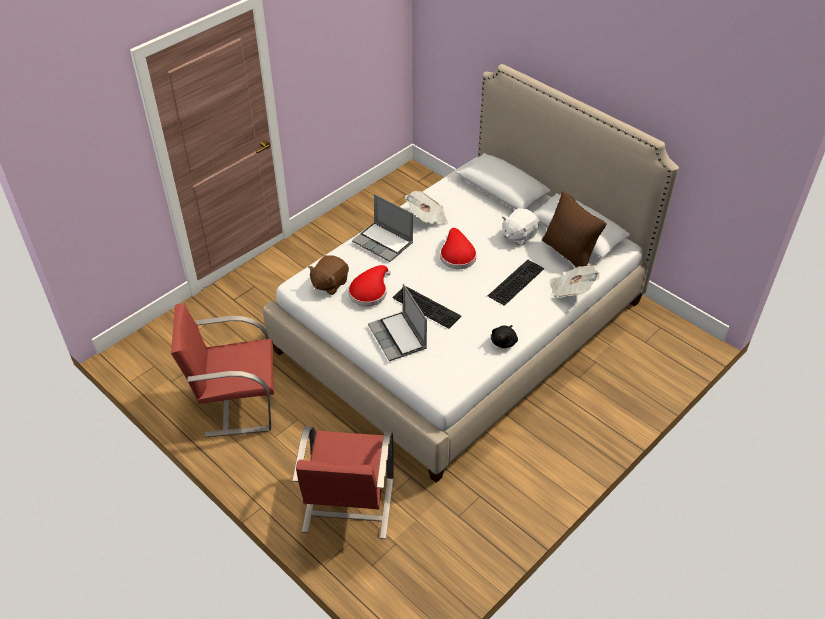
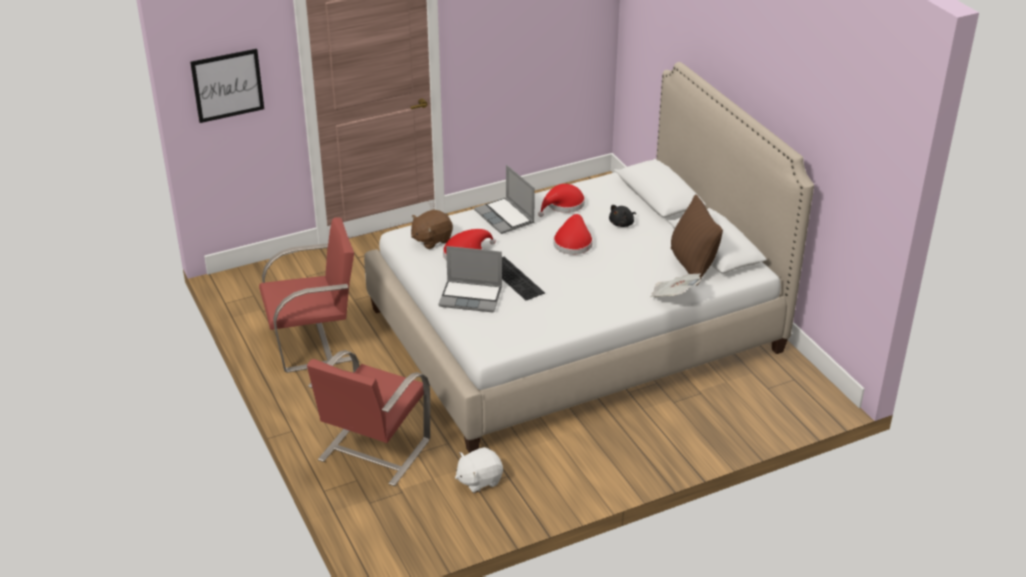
camera: 20 degrees right, 10 degrees down
(87, 177) = (227, 85): none -> picture
(236, 403) = (313, 343): red chair -> red chair turned 150 degrees clockwise
(398, 337) = (471, 297): laptop -> laptop turned 75 degrees counterclockwise
(427, 217) = (563, 205): newspaper -> red hat
(504, 341) = (575, 323): black plush toy -> black plush toy (622, 224)
(515, 281) = (619, 276): keyboard -> none
(518, 235) = (649, 239): white plush toy -> white plush toy (479, 480)

